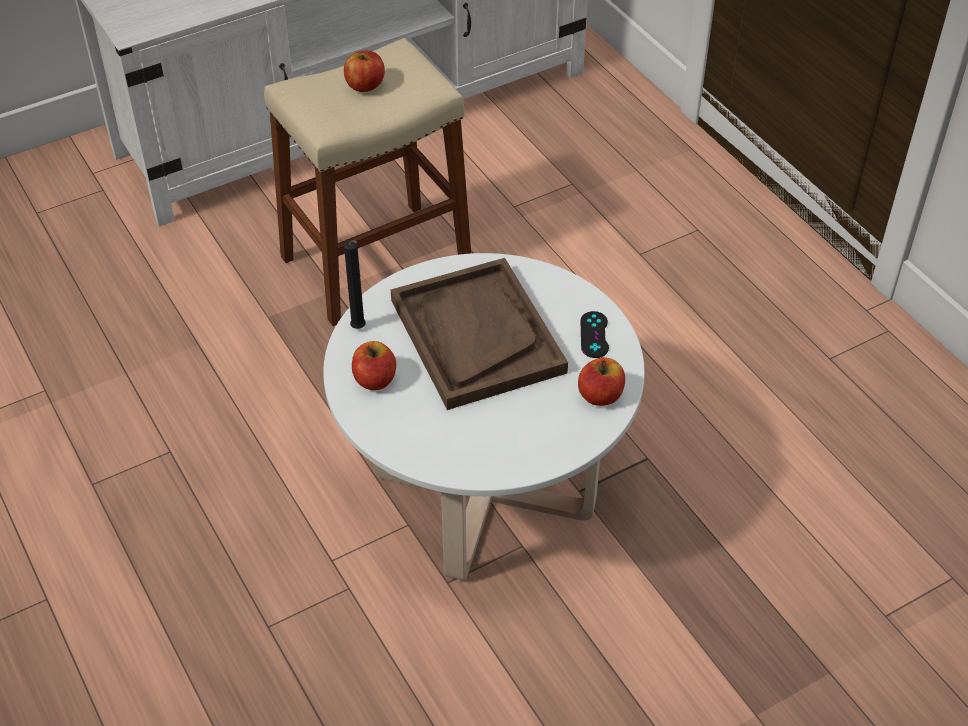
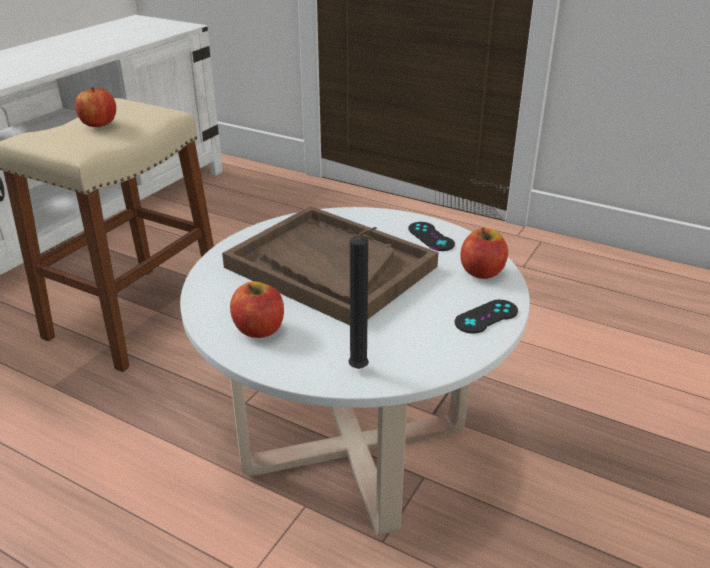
camera: 30 degrees left, 15 degrees down
(359, 329) = (208, 297): black candle -> black candle (361, 369)
(558, 444) = (486, 317): none -> black game controller

